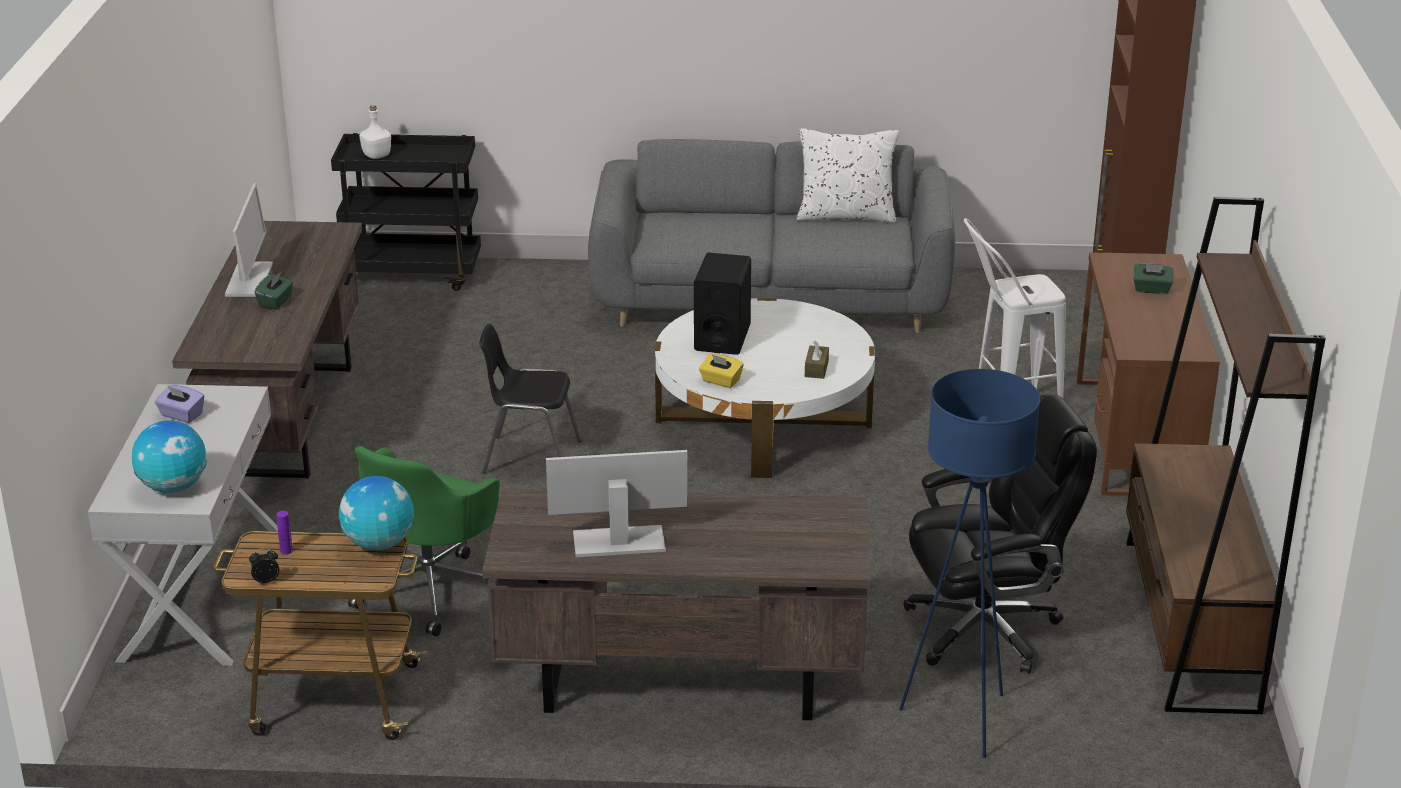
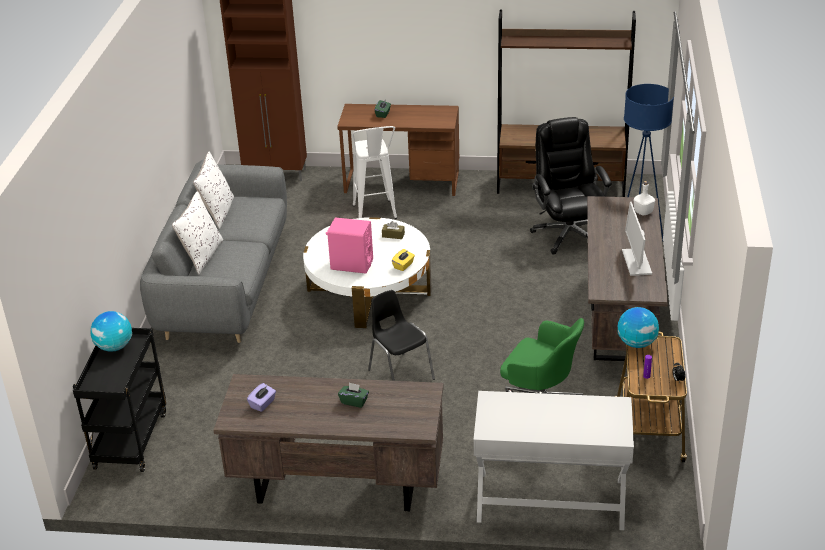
camera: 85 degrees left, 5 degrees up
(173, 487) = (603, 414): globe -> globe (114, 347)
(181, 415) = (516, 422): purple tissue box -> purple tissue box (263, 404)
(249, 280) = (317, 417): monitor -> none
(377, 156) = (108, 377): white bottle -> white bottle (643, 212)
(531, 457) = (400, 374): black chair -> black chair turned 135 degrees clockwise
(720, 215) = (202, 256): none -> white pillow
(722, 337) = (351, 264): black speaker -> pink speaker

